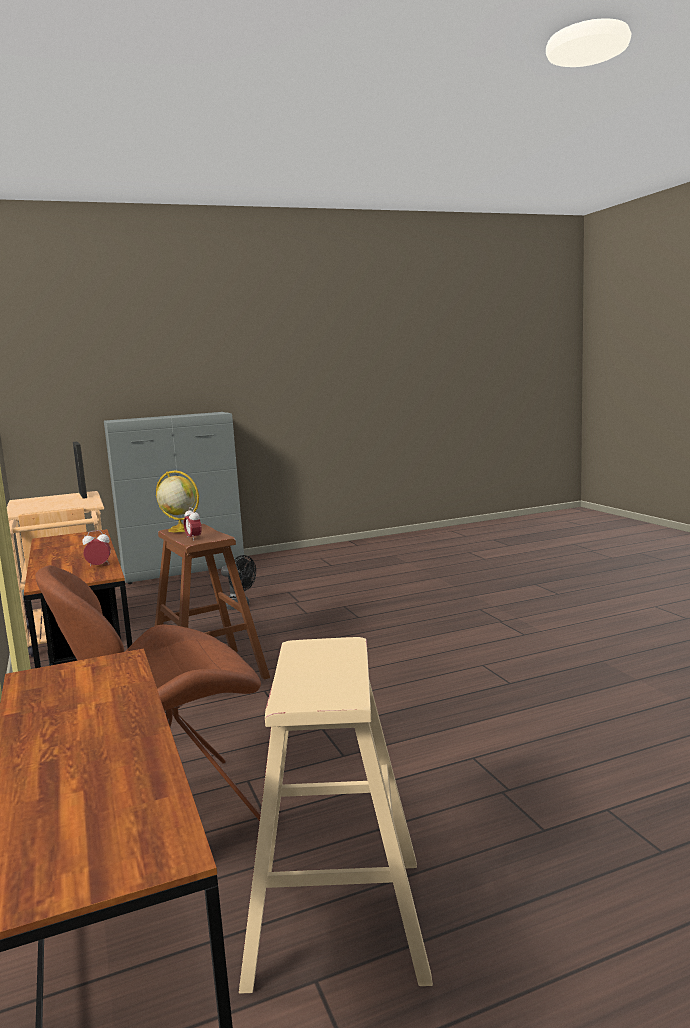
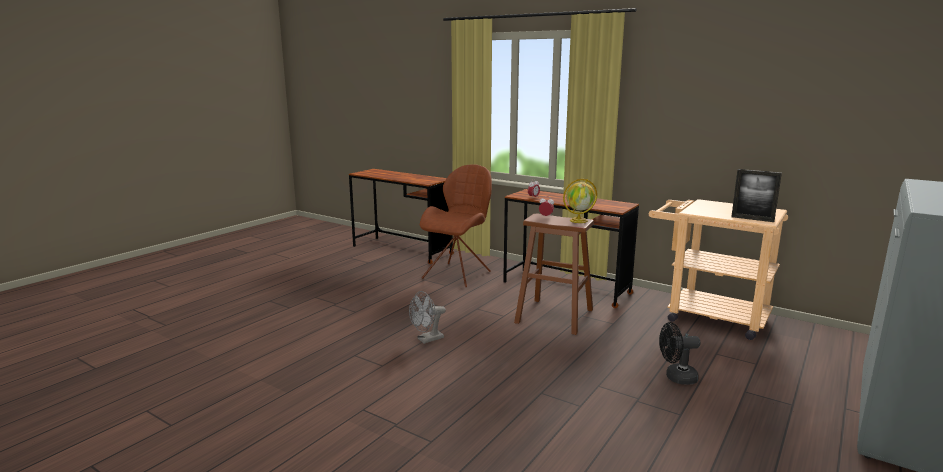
camera: 145 degrees right, 5 degrees up
(337, 920) = (372, 269): beige stool -> none
(403, 681) = (427, 339): none -> grey fan

